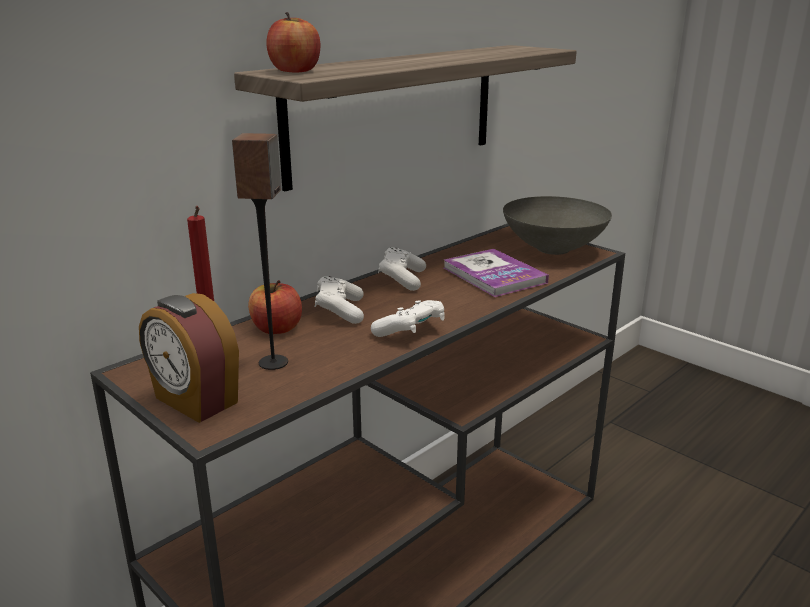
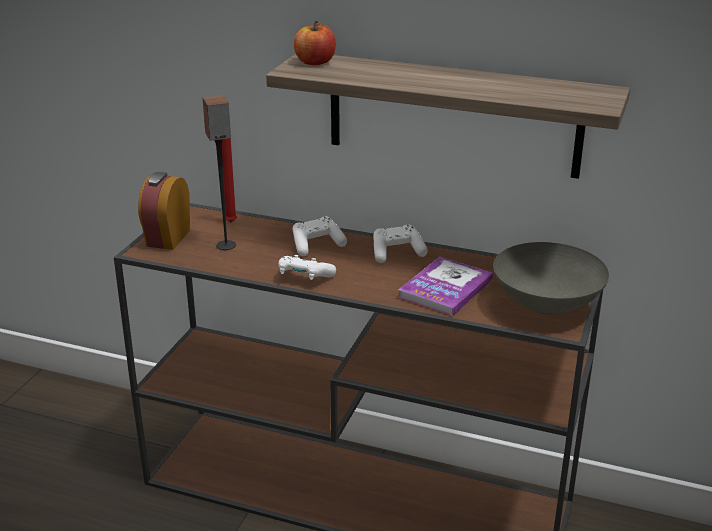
camera: 65 degrees right, 5 degrees up
(276, 329) = (272, 233): apple -> none

